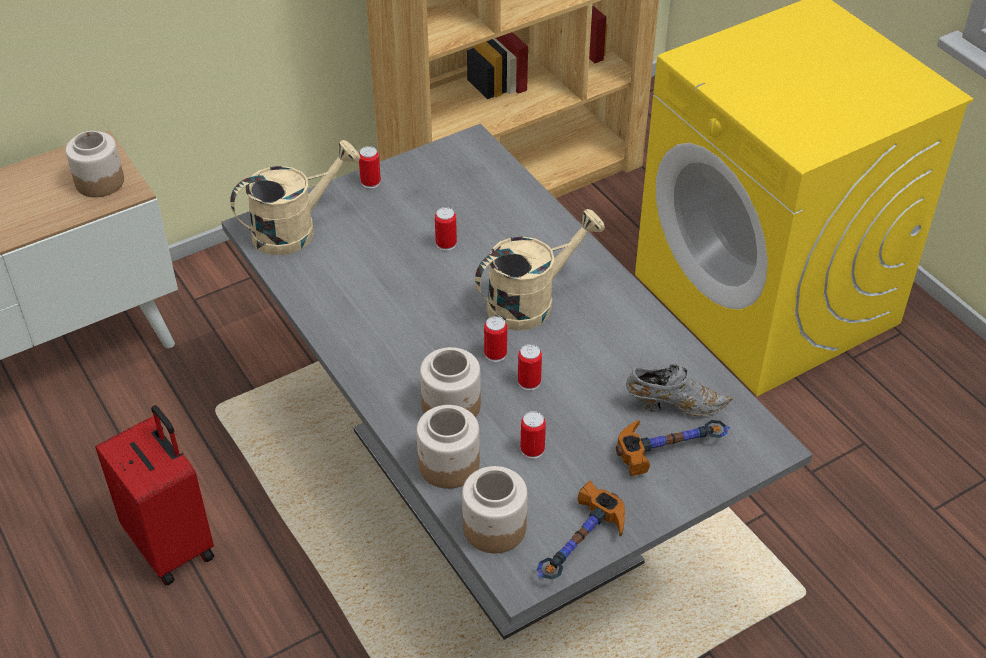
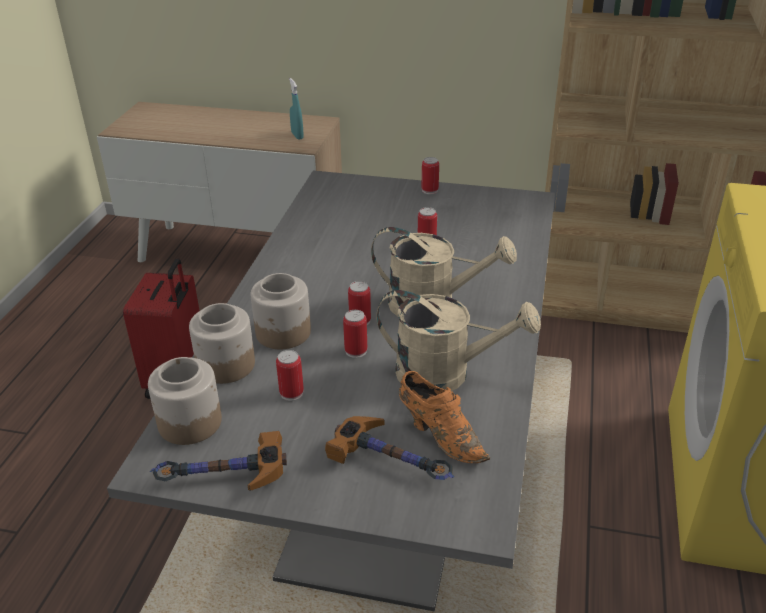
camera: 45 degrees right, 10 degrees down
(99, 181) = (297, 135): jar -> turquoise spray bottle
(295, 229) = (346, 192): beige watering can -> beige watering can (446, 374)
(672, 405) = (440, 435): grey shoe -> orange shoe

